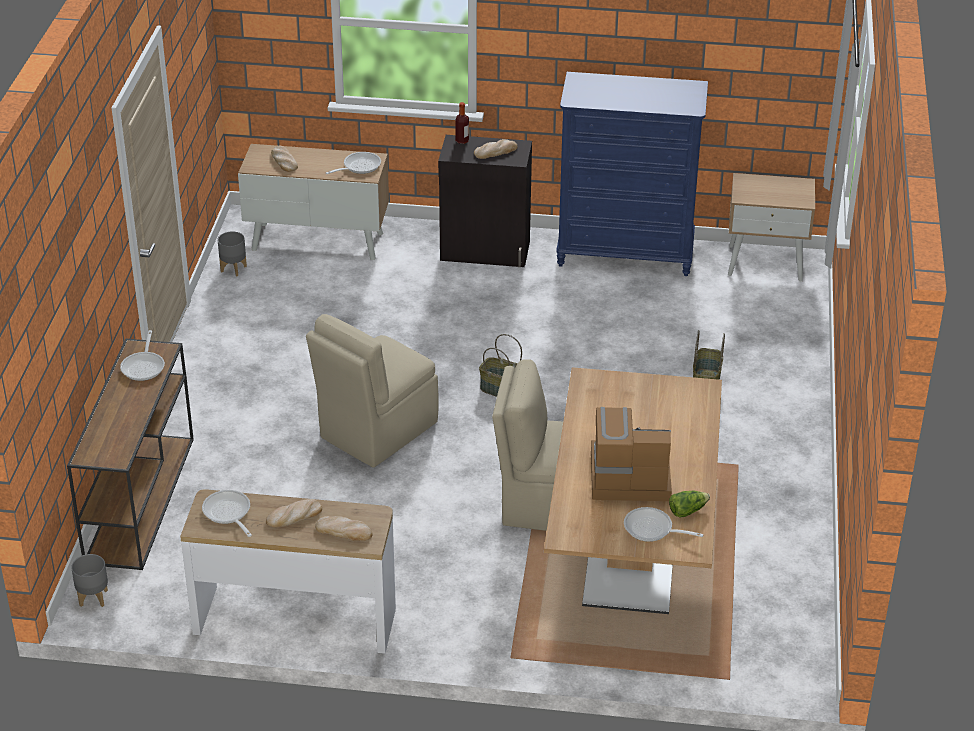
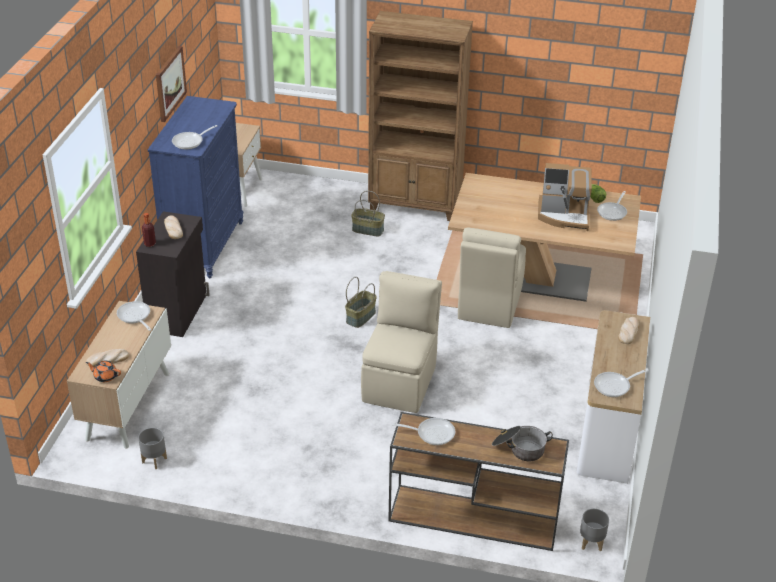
camera: 85 degrees left, 0 degrees up
(114, 431) = (519, 448): none -> cooking pot
(257, 163) = (105, 376): none -> orange teapot
(294, 516) = (615, 354): bread -> none
(376, 431) = (400, 382): beige chair -> beige chair turned 120 degrees counterclockwise
(591, 95) = (190, 142): none -> frying pan
(628, 477) = (564, 215): coffee machine -> coffee machine turned 90 degrees counterclockwise
(663, 39) = (170, 83): none -> picture
(787, 425) = (416, 205): none -> brown bookcase

